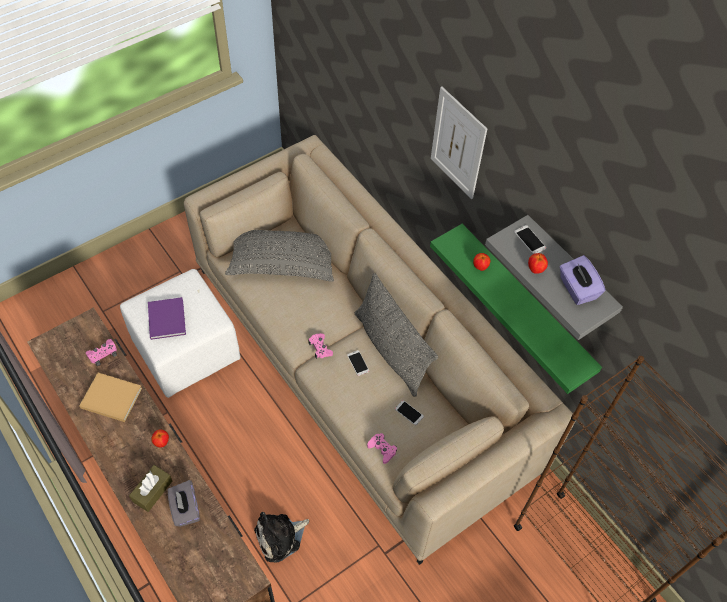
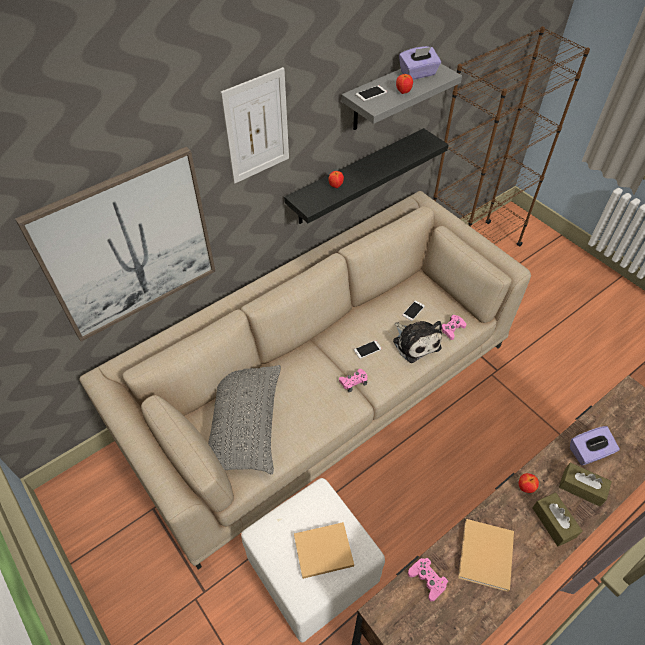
camera: 90 degrees left, 5 degrees down
(126, 457) = (553, 522): none -> brown tissue box
(167, 318) = (321, 551): purple book -> beige book
(185, 509) = (589, 452): grey tissue box -> purple tissue box
(280, 537) = (504, 450): plush toy -> plush toy (415, 342)
(365, 103) = (129, 246): none -> picture
(391, 350) = (349, 325): grey pillow -> none
(524, 304) = (356, 177): green shelf -> black shelf

